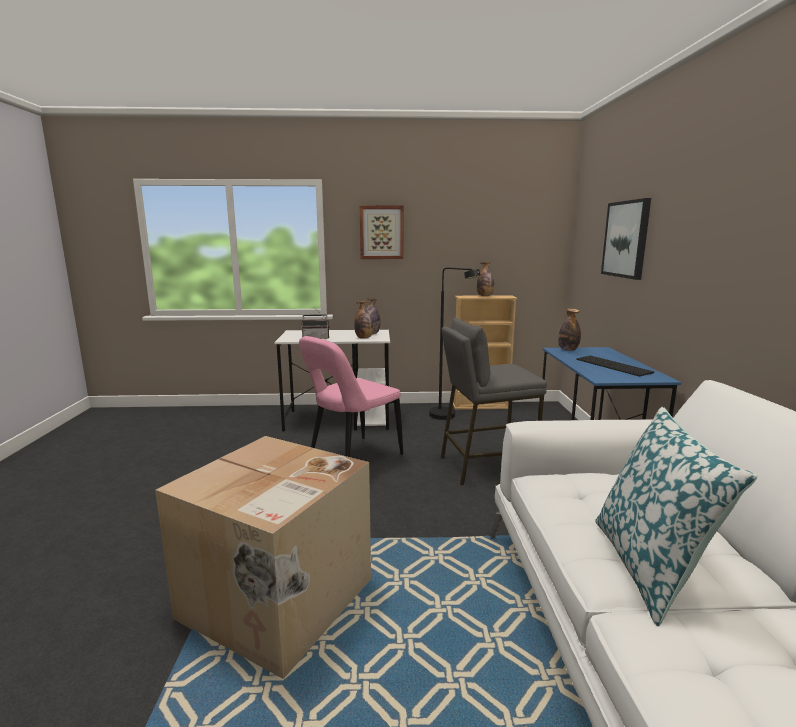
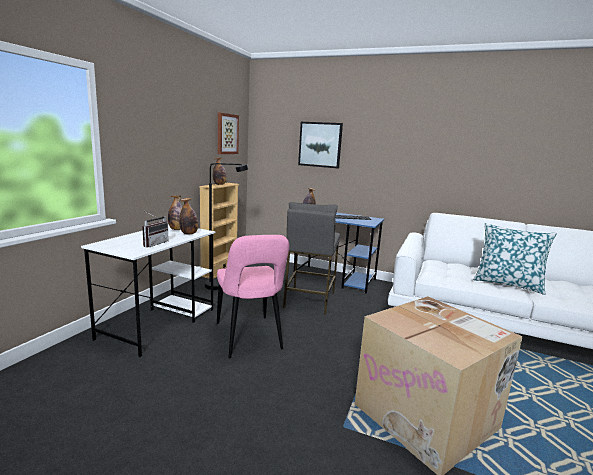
camera: 65 degrees left, 0 degrees up
(381, 232) = (148, 129): picture -> picture (227, 134)

